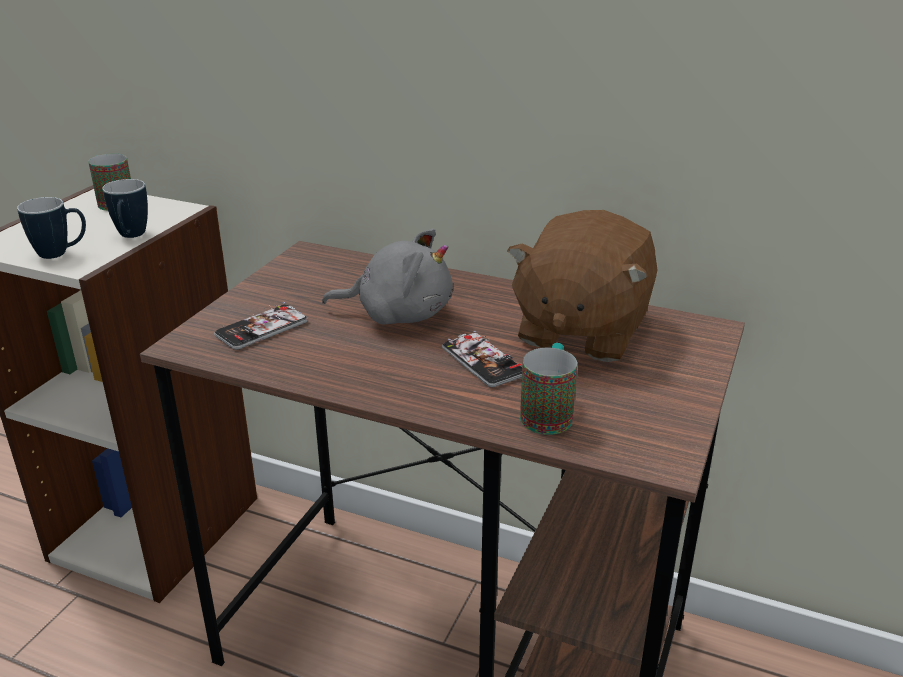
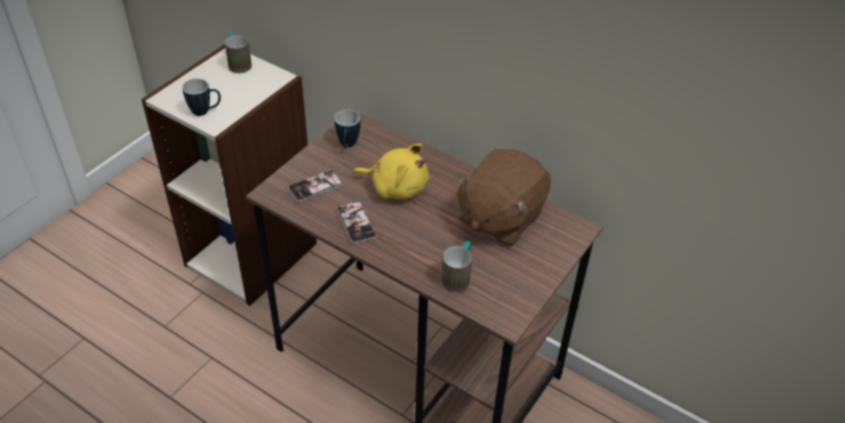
camera: 10 degrees right, 15 degrees up
(131, 237) = (247, 102): mug -> mug (347, 146)
(398, 314) = (396, 187): grey plush toy -> yellow plush toy
(483, 361) = (434, 233): phone -> phone (356, 223)

